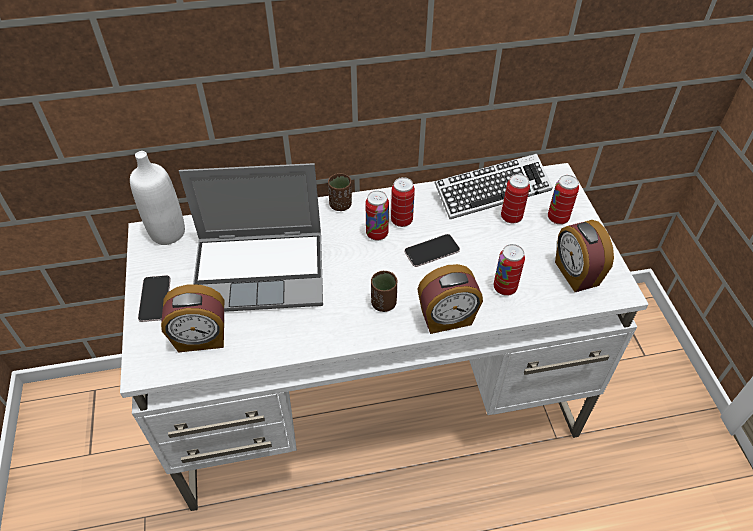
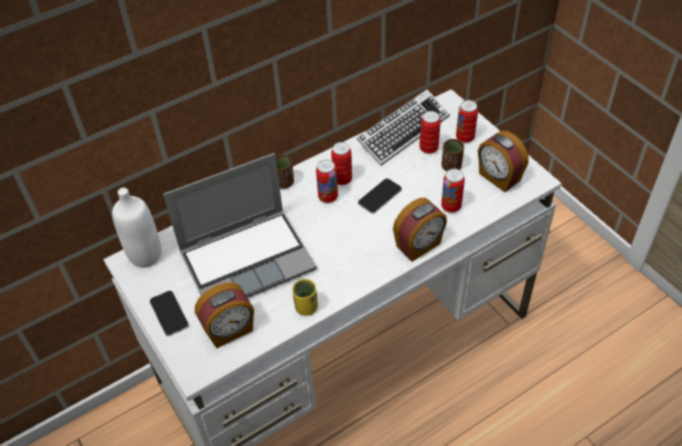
camera: 20 degrees left, 0 degrees up
(291, 343) = (306, 307): none -> yellow cup
(383, 303) = (363, 251): brown cup -> brown cup (451, 166)

